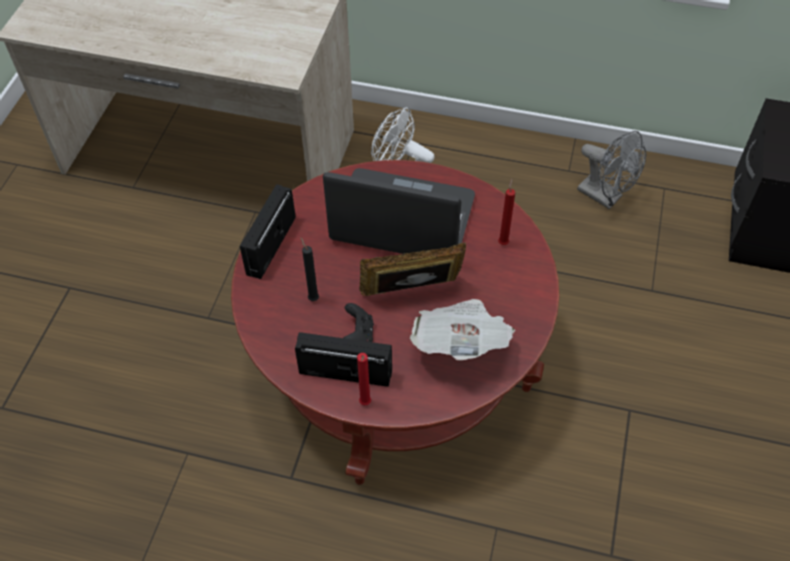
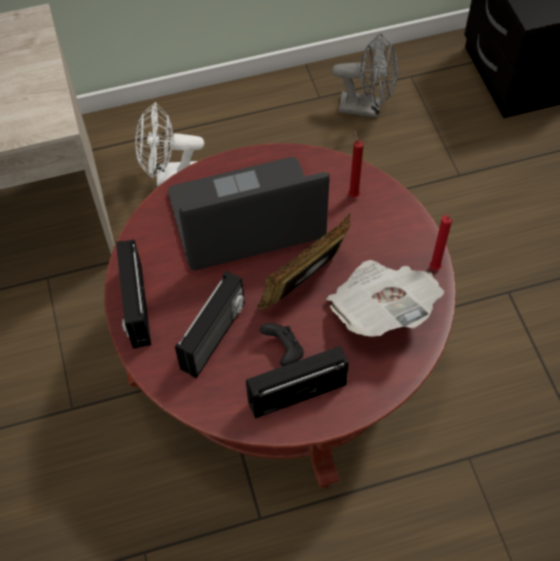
camera: 30 degrees left, 5 degrees up
(312, 298) = (215, 337): black candle -> radio
(365, 404) = (336, 414): red candle -> red candle (435, 269)

